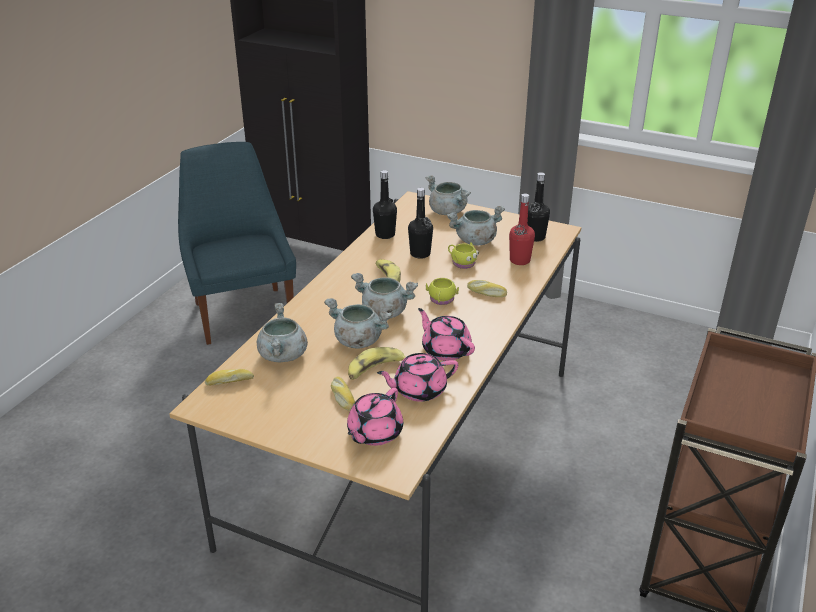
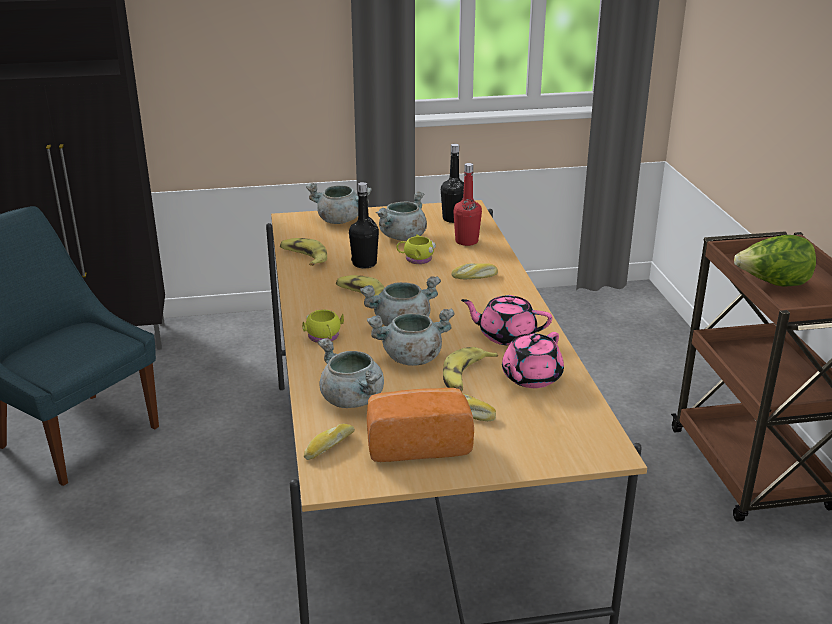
camera: 35 degrees left, 5 degrees down
(283, 404) = (417, 443): none -> bread
(374, 433) = (543, 430): pink teapot -> none
(385, 234) = (303, 257): black bottle -> banana
(441, 300) = (442, 296): yellow mug -> yellow mug (324, 338)
(729, 393) = (773, 284): none -> lettuce

